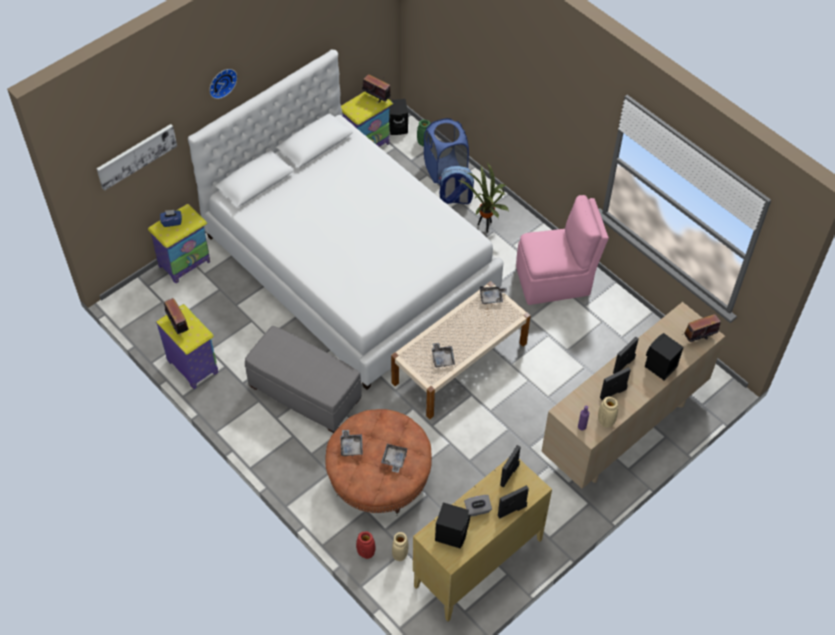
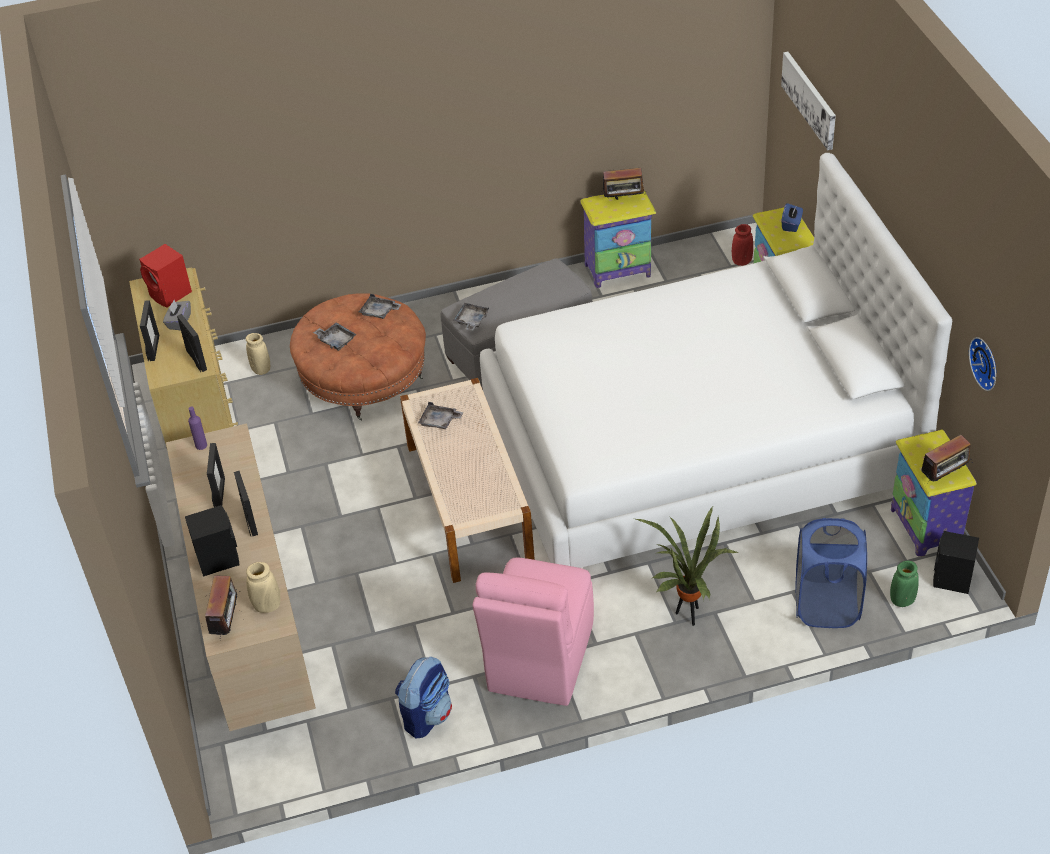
camera: 120 degrees right, 10 degrees down
(221, 82) = (875, 149): wall clock -> wall clock (986, 363)
(366, 552) = (284, 344): red vase -> red vase (742, 261)
(452, 533) = (171, 295): black speaker -> red speaker
(455, 199) = (762, 598): backpack -> backpack (427, 715)
(492, 297) = (501, 502): grey tray -> grey tray (471, 321)
(605, 421) = (189, 470): beige vase -> beige vase (267, 606)

